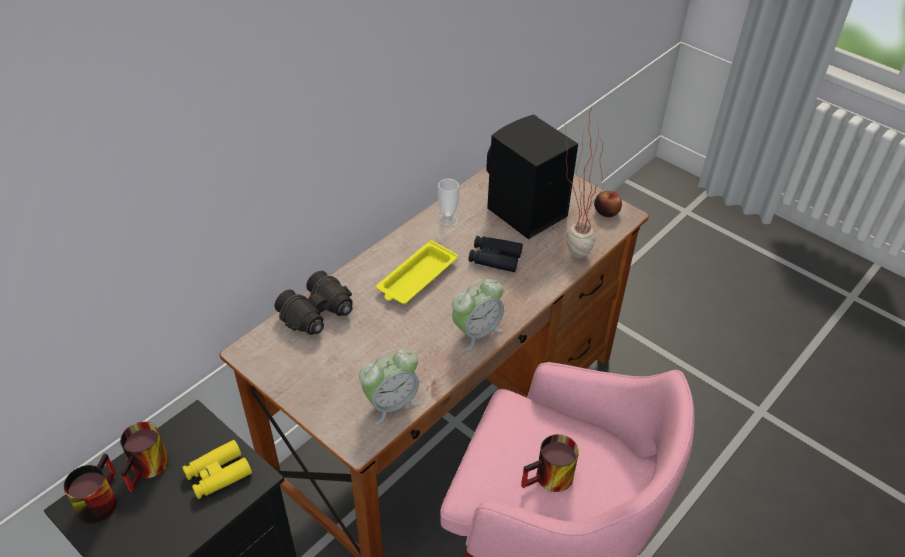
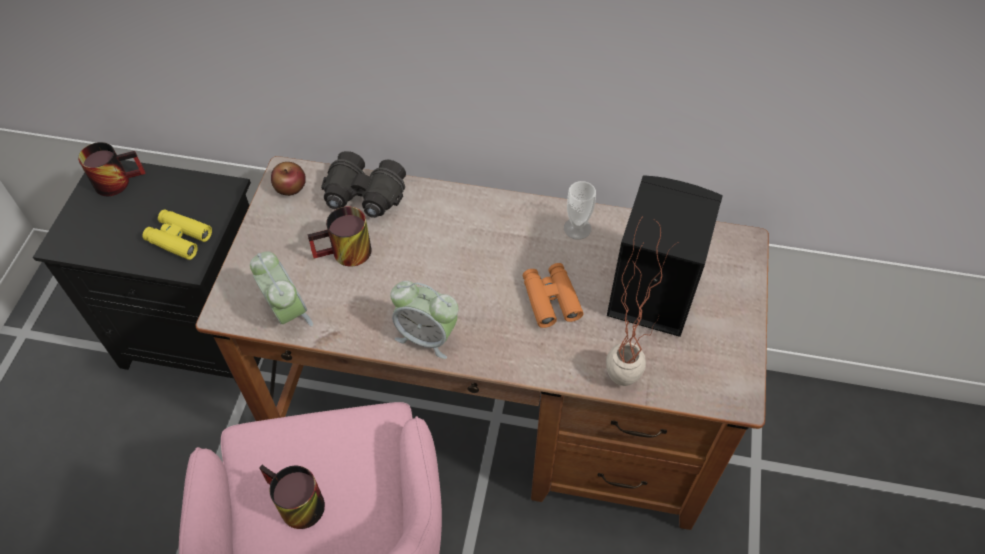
camera: 60 degrees right, 10 degrees up
(149, 469) = (162, 192): mug -> mug (345, 255)
(391, 403) = (287, 312): alarm clock -> alarm clock turned 150 degrees counterclockwise
(416, 278) = (468, 246): yellow tray -> none
(494, 258) = (551, 299): black binoculars -> orange binoculars
(606, 211) = (725, 374): apple -> apple (290, 187)

